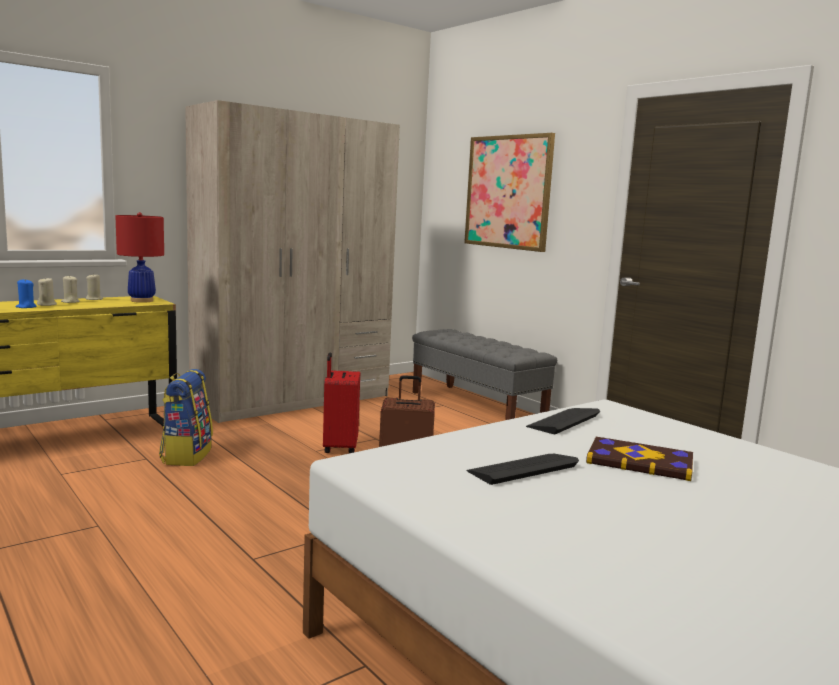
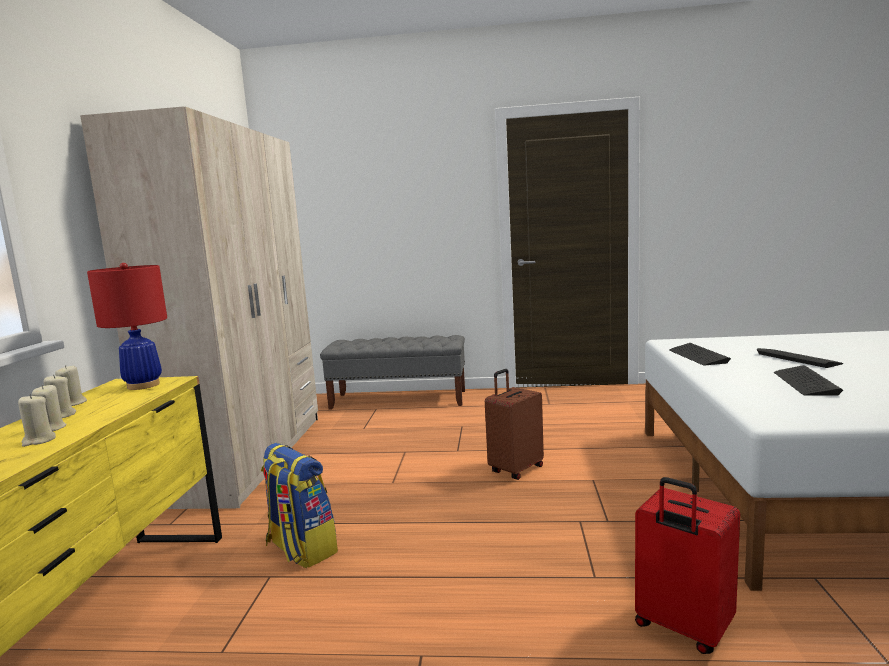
camera: 45 degrees left, 0 degrees up
(26, 307) = (39, 441): blue candle -> beige candle
(339, 448) = (401, 471): red suitcase -> red suitcase (682, 628)
(508, 192) = (379, 203): picture -> none
(640, 461) = (798, 359): book -> keyboard

